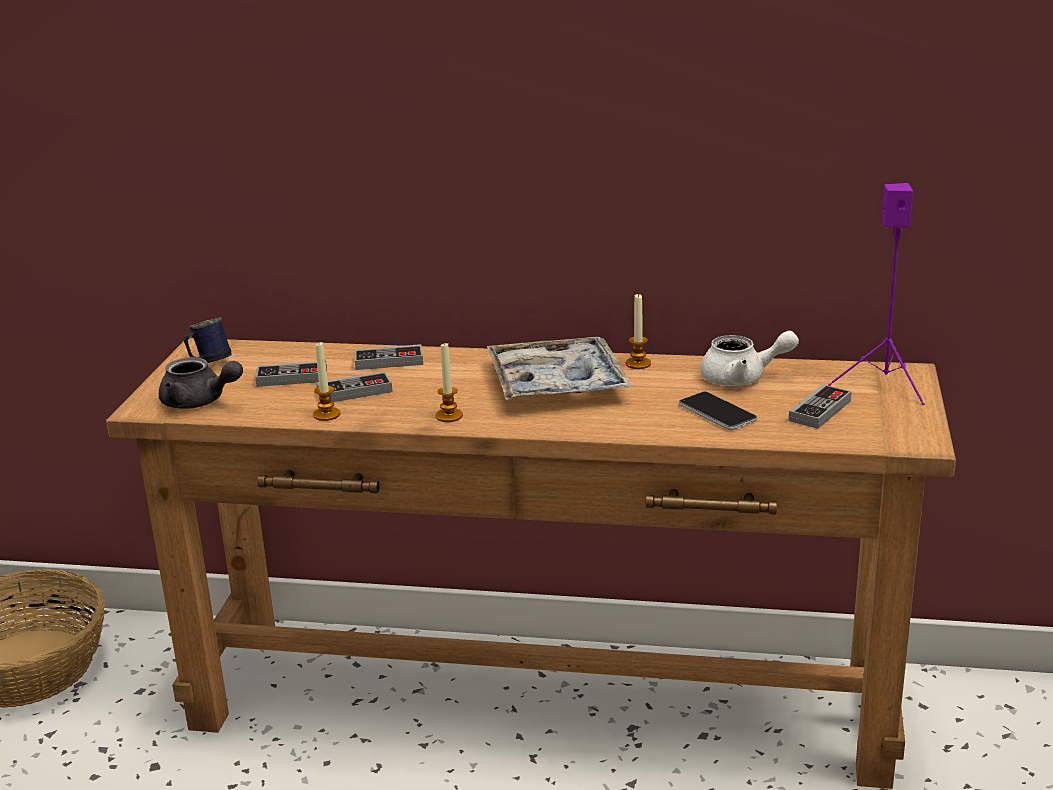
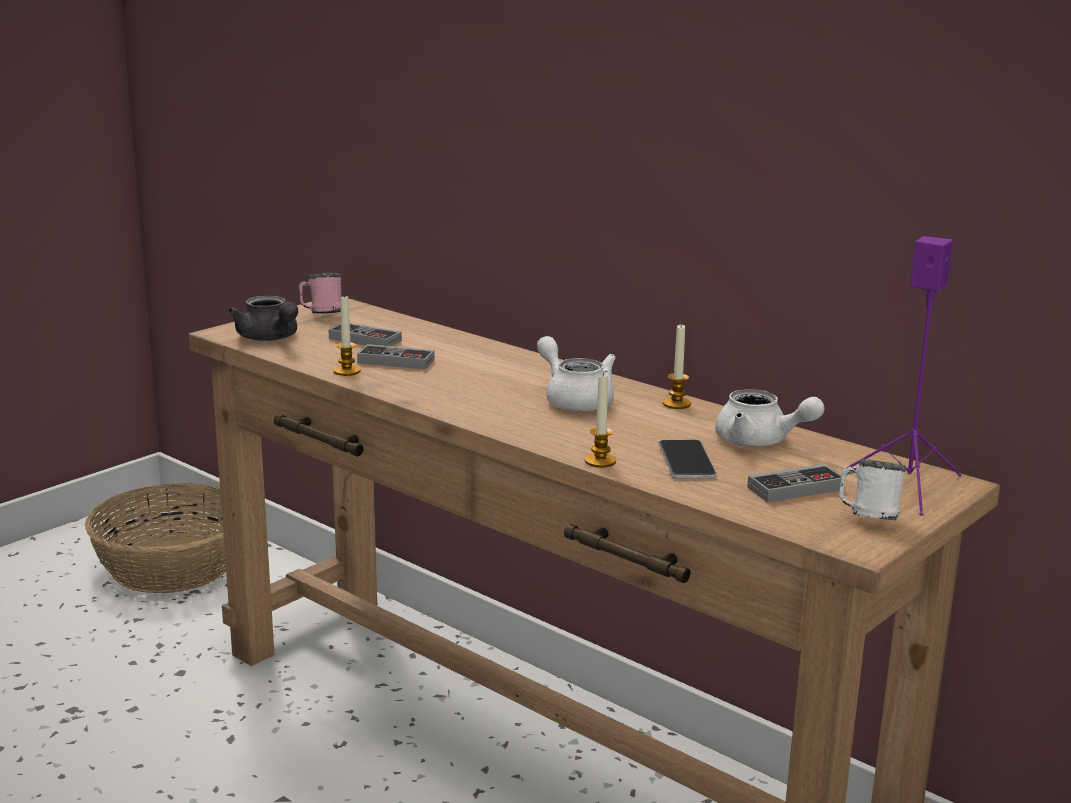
camera: 30 degrees right, 5 degrees down
(208, 363) = (321, 315): blue mug -> pink mug
(389, 361) = (460, 347): game controller -> none
(449, 416) = (440, 398): candle -> candle (600, 461)
(557, 384) = (574, 400): tray -> white teapot
(895, 418) = (867, 518): none -> white mug

